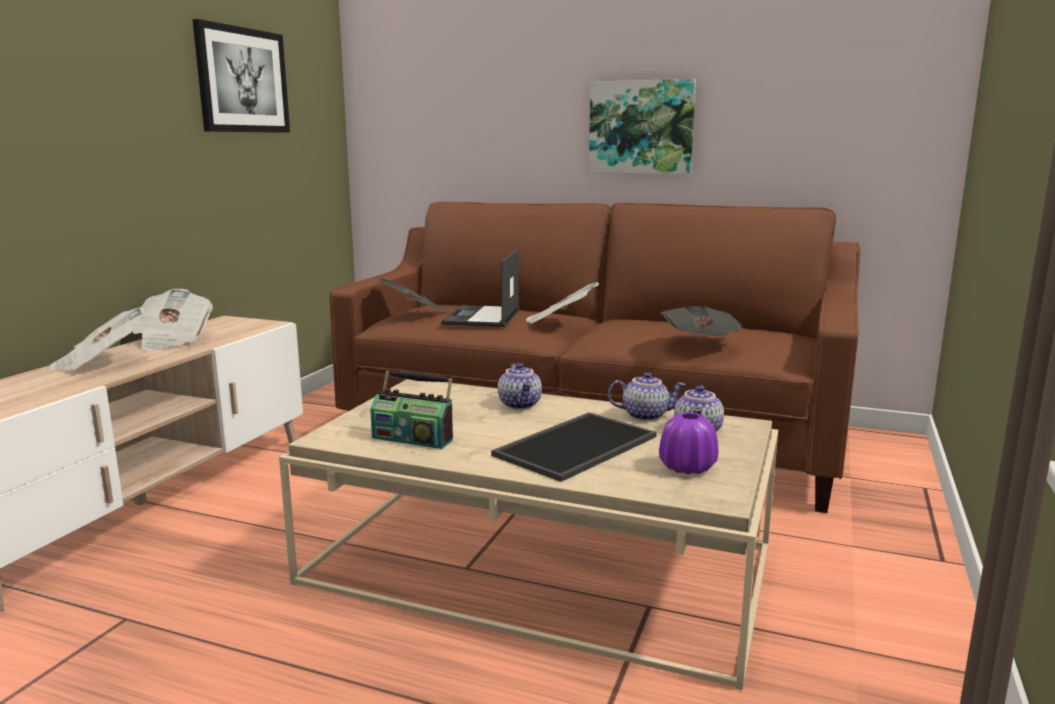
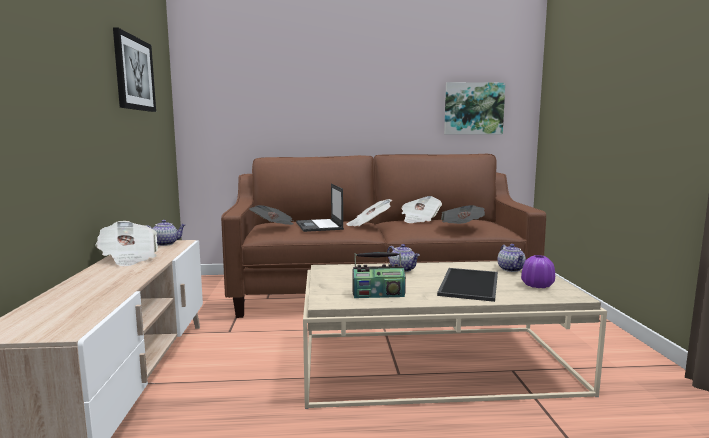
camera: 25 degrees left, 5 degrees down
(101, 363) = (102, 278): newspaper -> newspaper (419, 220)
(641, 127) = (377, 112): picture -> picture (473, 108)
(645, 415) = (473, 266): teapot -> teapot (165, 243)

